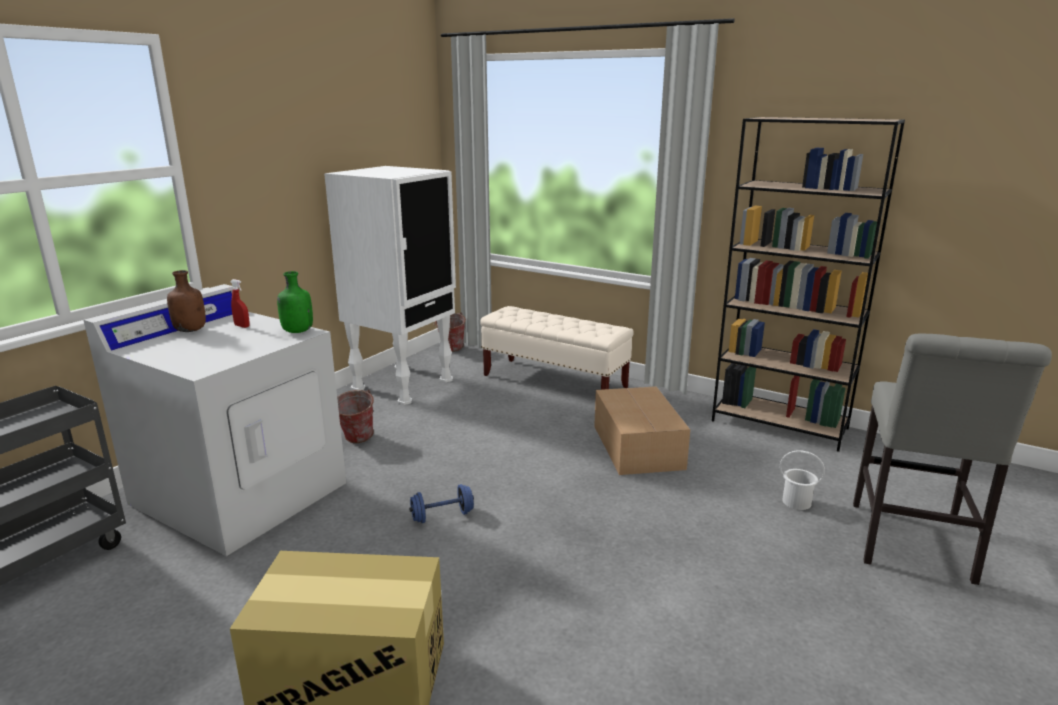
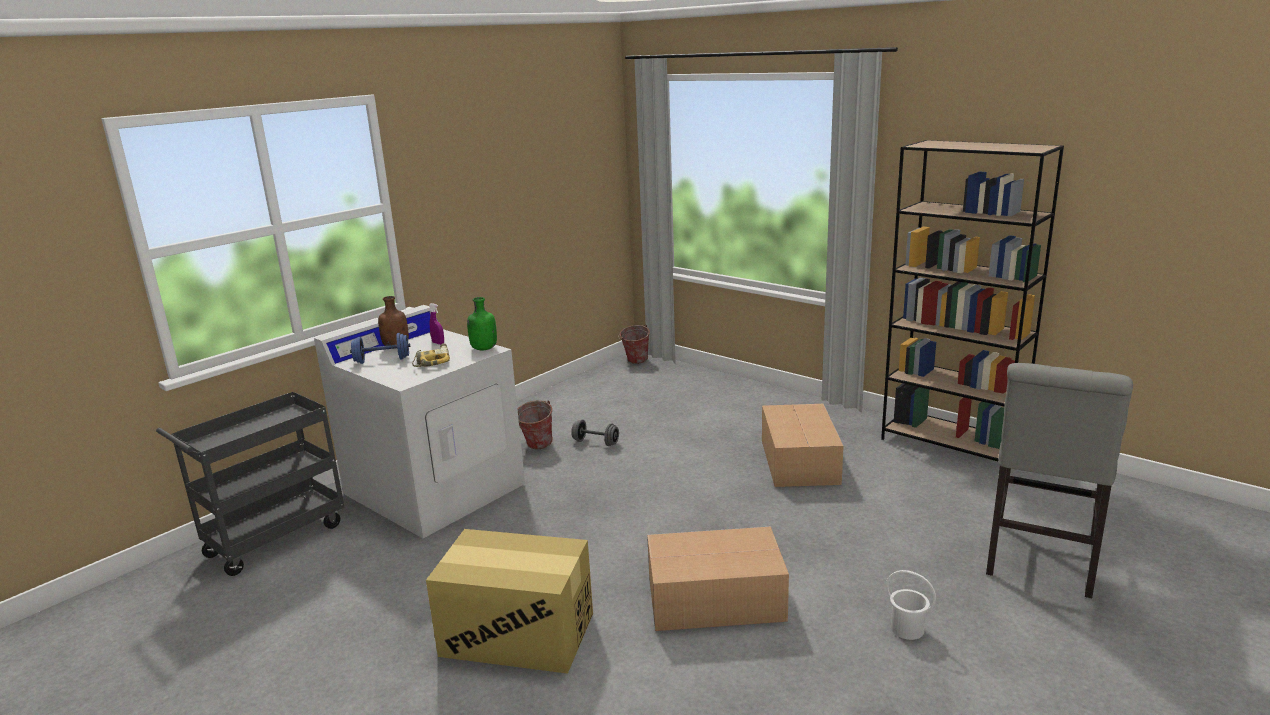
camera: 10 degrees right, 0 degrees up
(234, 345) = (432, 361): none -> power drill
(242, 326) = (438, 343): red spray bottle -> purple spray bottle
(404, 383) = (586, 394): white cabinet -> none
(420, 434) = (595, 442): none -> grey dumbbell
(442, 516) = (605, 515): blue dumbbell -> blue dumbbell (382, 360)
(554, 382) = (732, 396): beige bench -> none
(587, 614) = (717, 599): none -> cardboard box
(796, 502) = (940, 518): white bucket -> white bucket (907, 628)

